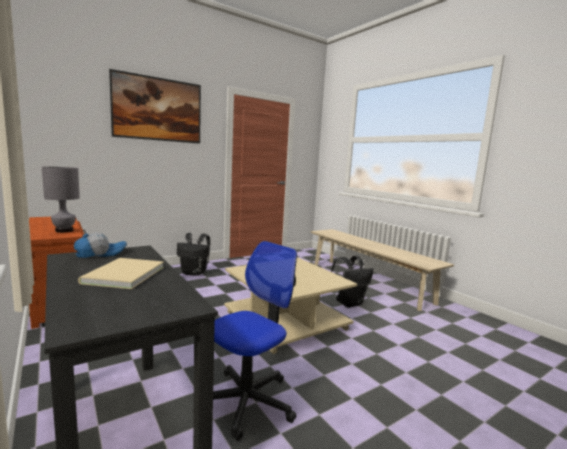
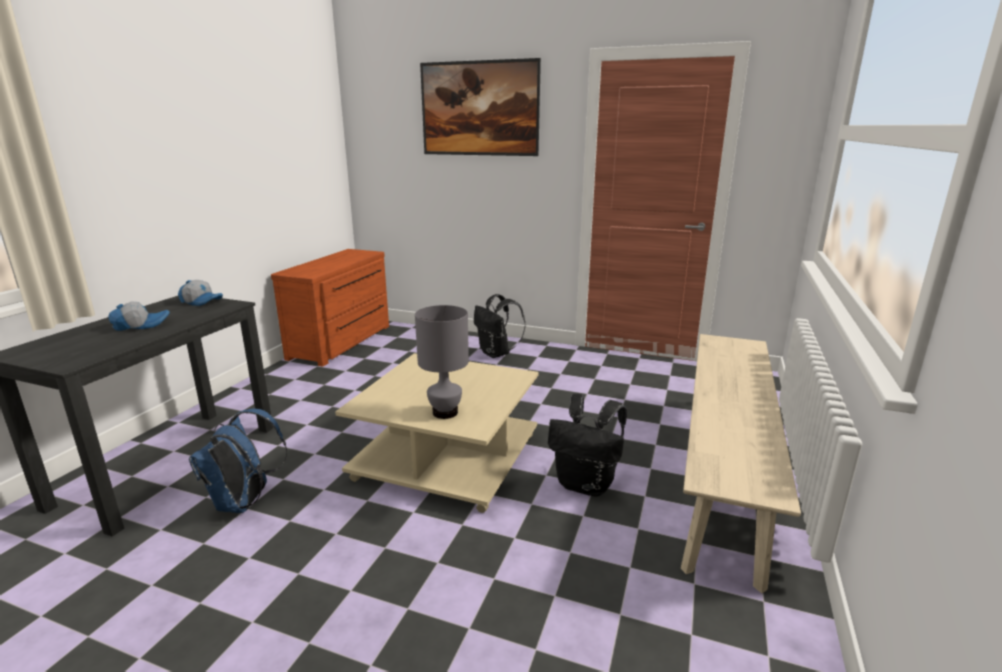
camera: 55 degrees right, 10 degrees up
(63, 231) = (318, 269): grey table lamp -> grey table lamp (444, 412)
(121, 275) = (141, 325): beige book -> cap
(247, 401) = (245, 503): office chair -> blue backpack

